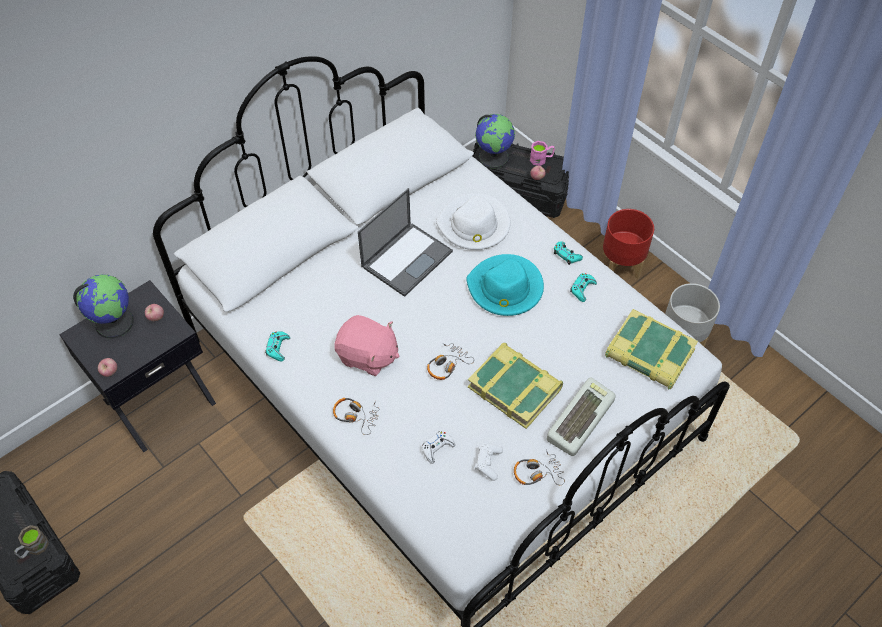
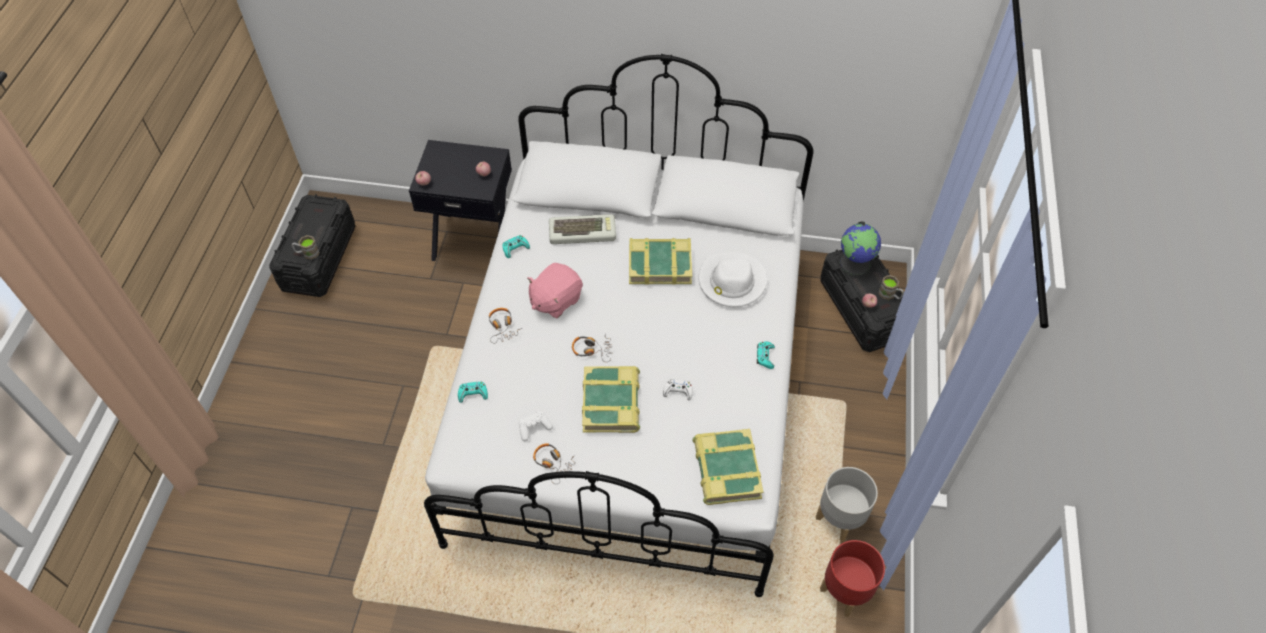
camera: 50 degrees right, 0 degrees up
(114, 322) = (461, 157): globe -> none
(367, 356) = (555, 300): pink plush toy -> pink plush toy turned 60 degrees clockwise
(407, 258) = (660, 264): laptop -> book
(437, 448) = (519, 390): white game controller -> white game controller (678, 391)
(505, 288) = (693, 339): turquoise hat -> none
(541, 159) = (890, 295): pink mug -> brown mug
(579, 418) = (623, 460): keyboard -> keyboard (583, 232)
(582, 289) = (743, 387): turquoise game controller -> turquoise game controller (473, 394)
(621, 265) = (869, 428): red planter -> red planter (846, 592)

